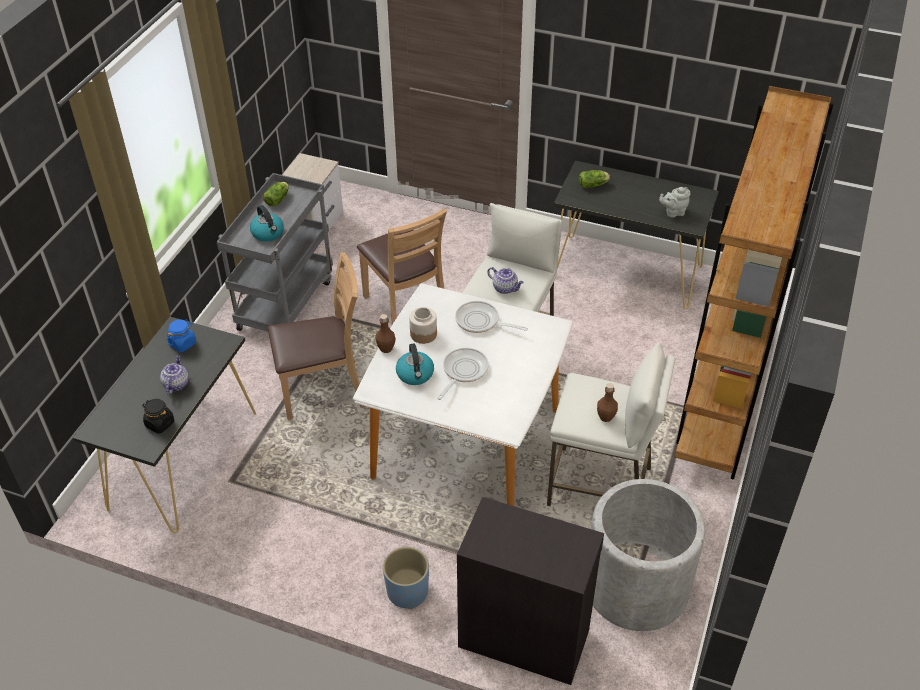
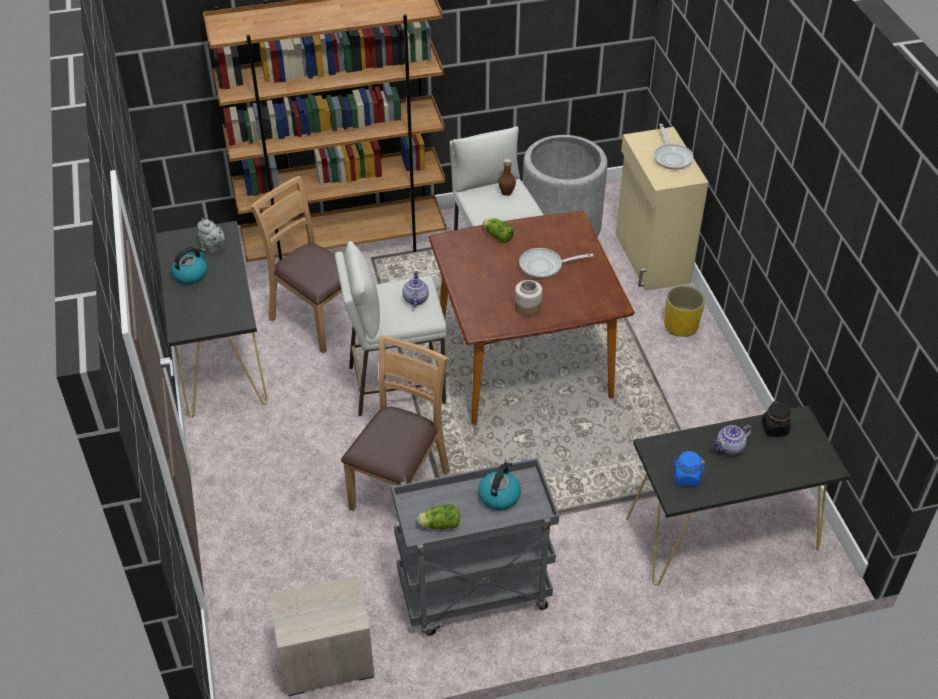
camera: 125 degrees left, 0 degrees up
(323, 391) = (556, 485): brown chair -> brown chair (317, 319)
(386, 348) = (565, 320): brown bottle -> none
(407, 591) = (681, 326): blue planter -> yellow planter
(415, 374) = (575, 289): kettle -> kettle (191, 274)
(466, 444) = (525, 361): white dining table -> brown dining table
(481, 322) = (480, 282): frying pan -> frying pan (672, 157)
(523, 636) = (651, 258): black cabinet -> beige cabinet
(594, 185) = (205, 312): lettuce -> lettuce (497, 235)

